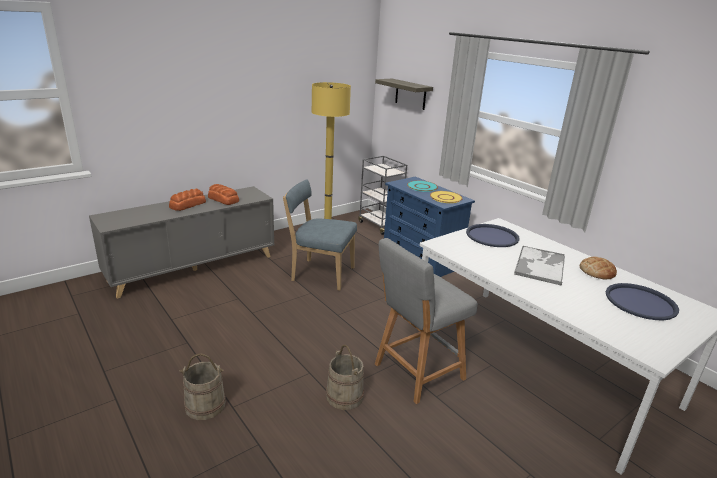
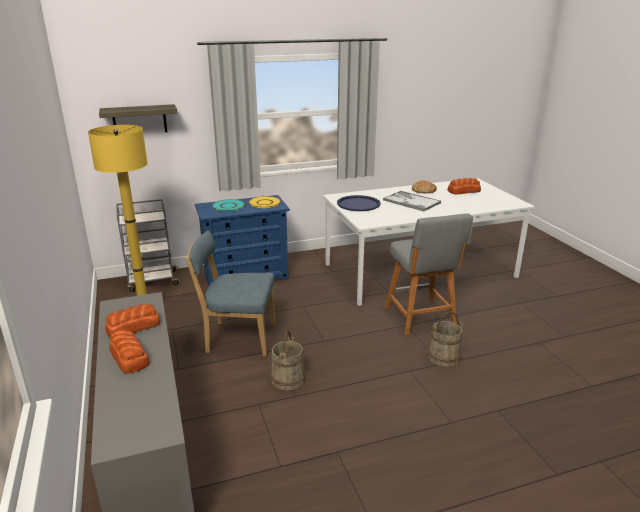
camera: 70 degrees left, 0 degrees up
(205, 405) = (447, 440): beige bucket -> beige bucket (287, 379)
(320, 274) = (237, 338): blue chair -> blue chair turned 60 degrees clockwise
(640, 302) = (463, 191): blue tray -> bread

